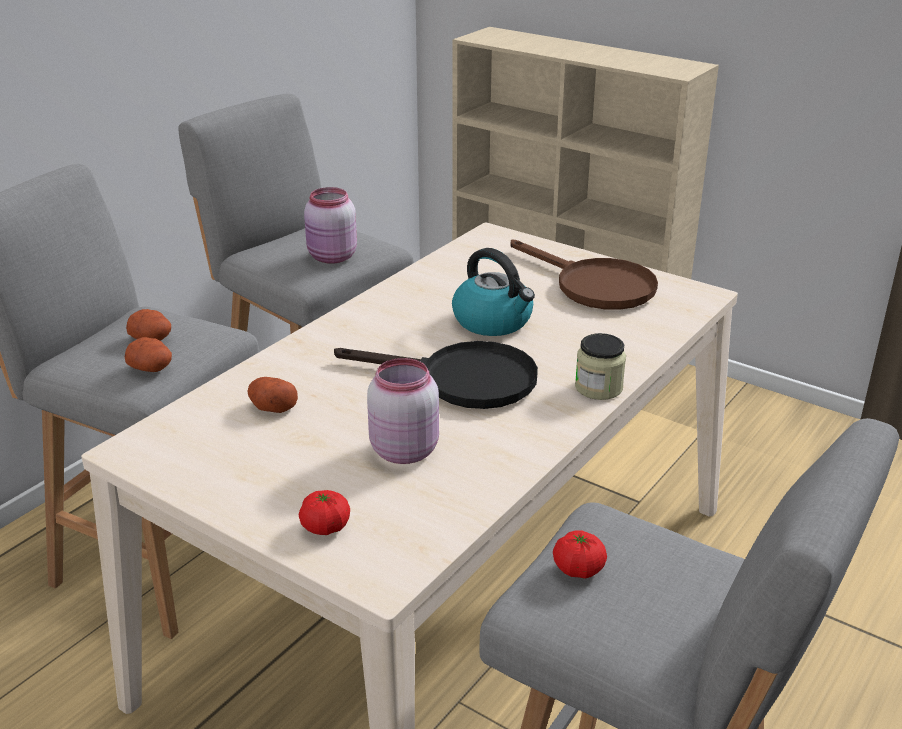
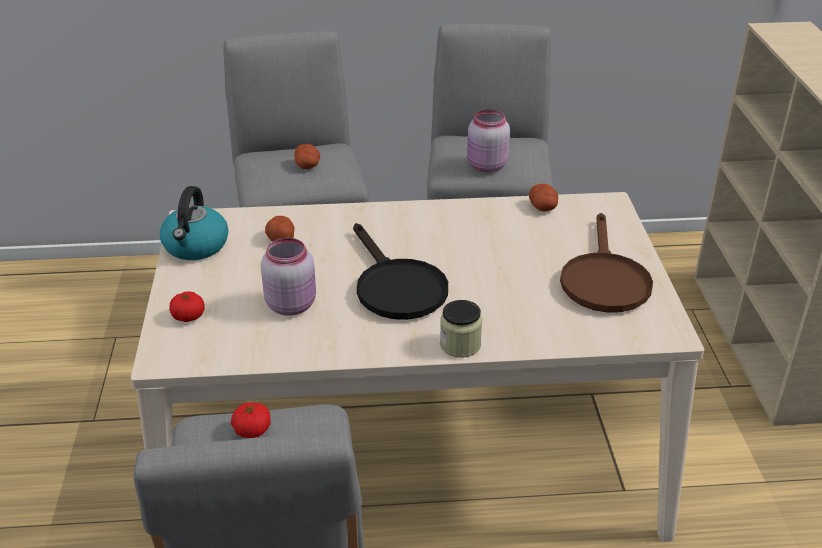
camera: 50 degrees right, 5 degrees up
(152, 368) = (279, 183): potato -> potato (543, 207)
(494, 321) = (487, 263): kettle -> kettle (196, 246)

